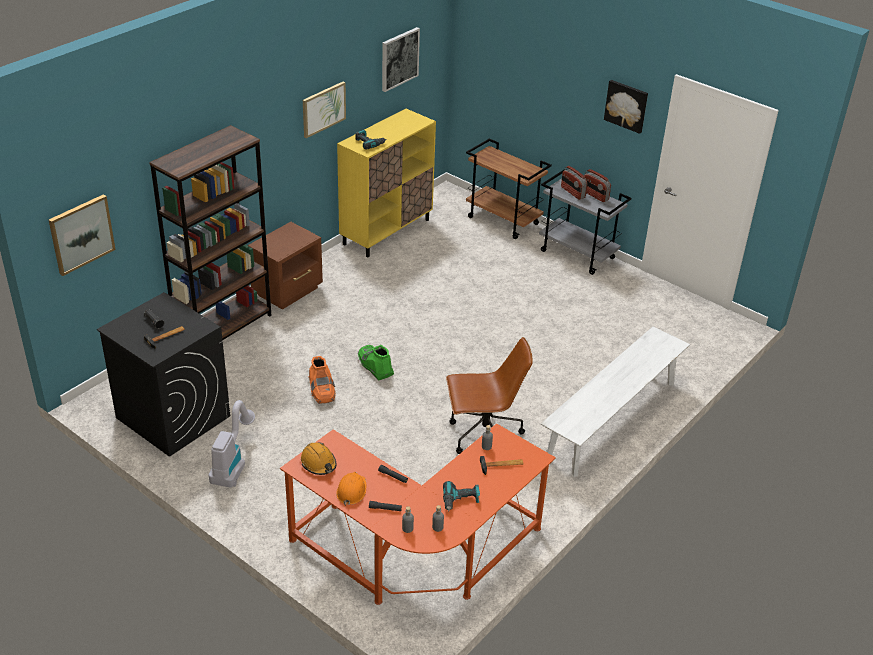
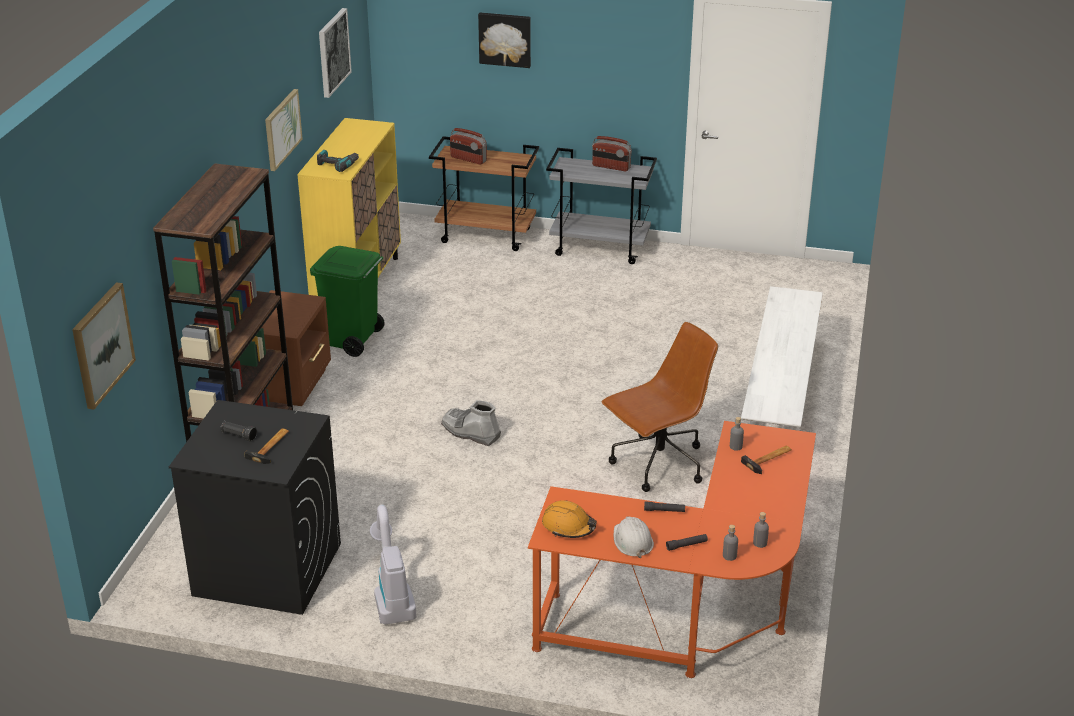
camera: 25 degrees left, 5 degrees down
(322, 391) = (430, 479): orange boot -> none
(351, 272) = (352, 341): none -> green trash can
(351, 490) = (632, 541): orange hard hat -> white hard hat
(375, 366) = (471, 432): green boot -> grey boot
(460, 501) = (759, 508): power drill -> none
(572, 192) = (584, 170): radio -> radio (468, 159)
(626, 105) = (634, 45): picture -> picture (505, 39)

